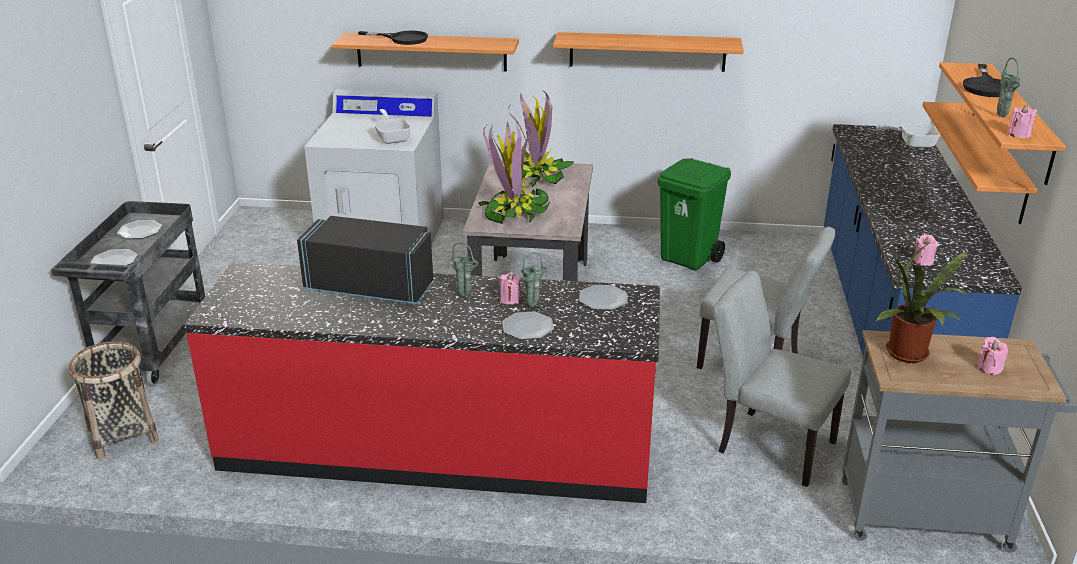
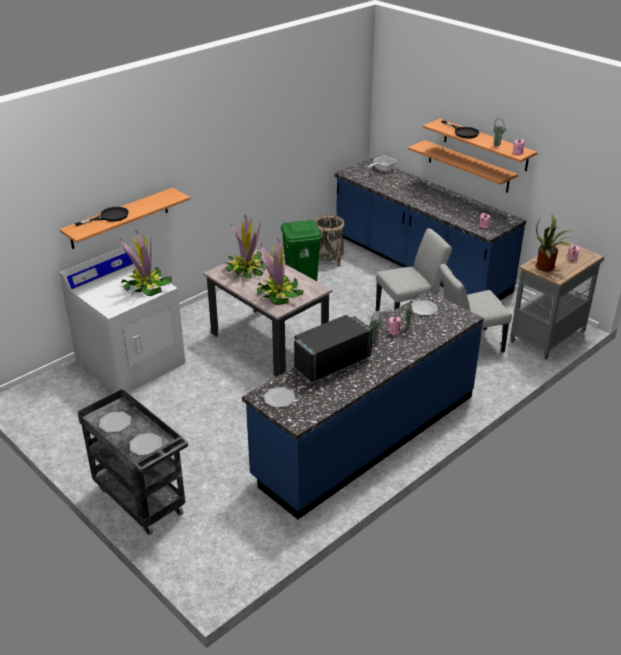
camera: 50 degrees left, 5 degrees up
(123, 435) = (219, 544): basket -> basket (328, 259)
(392, 137) = (146, 286): frying pan -> potted plant
(437, 448) = (366, 436): red counter -> blue counter
(528, 327) = (425, 338): plate -> plate (279, 398)
(647, 51) = (242, 167): shelf -> none

